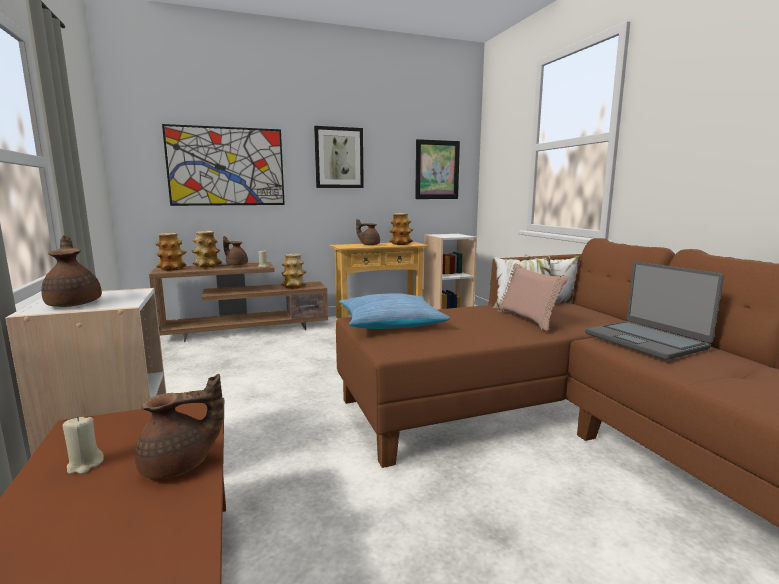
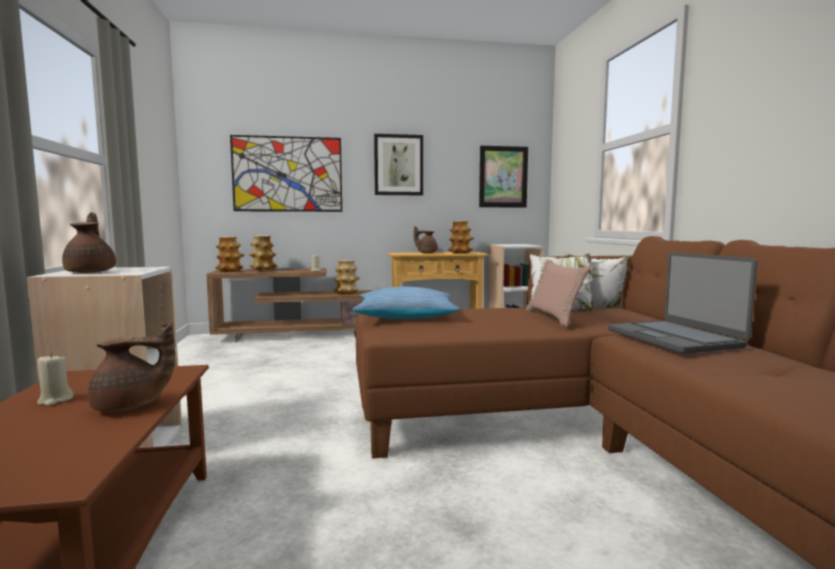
camera: 10 degrees right, 5 degrees down
(236, 265) = (290, 269): brown teapot -> none

